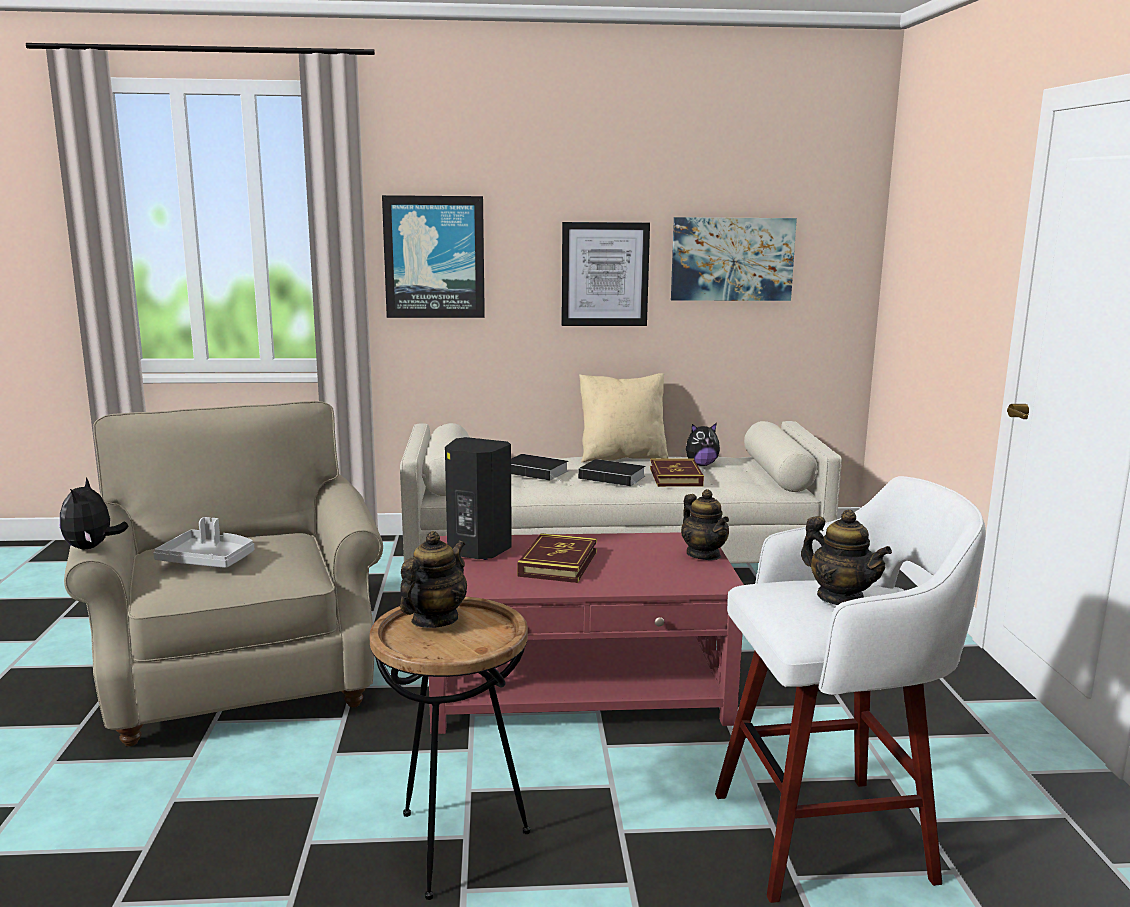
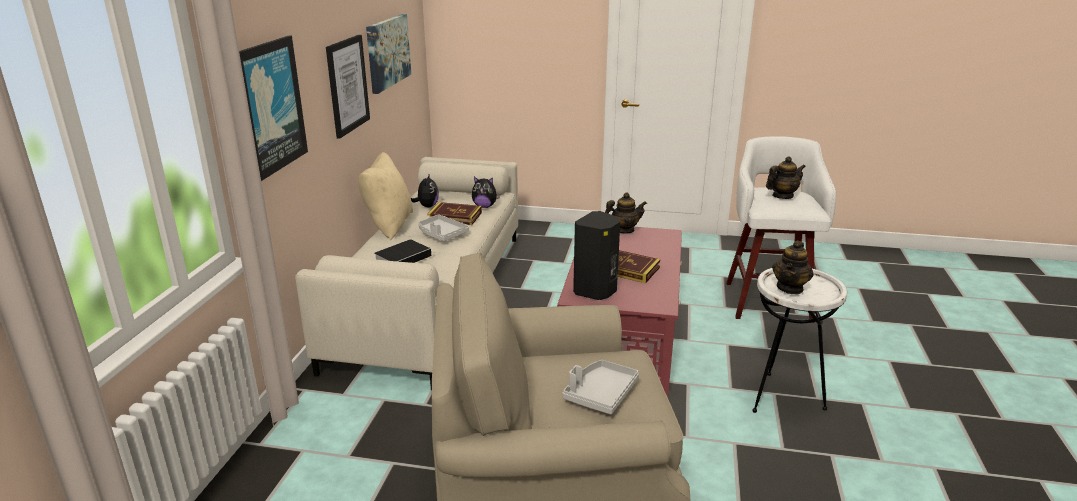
camera: 75 degrees left, 10 degrees up
(92, 547) = (635, 426): plush toy -> plush toy (485, 206)
(434, 620) = (790, 288): teapot -> teapot turned 105 degrees counterclockwise
(454, 846) = (782, 397): brown side table -> white side table
(614, 477) = (441, 234): book -> grey tray

